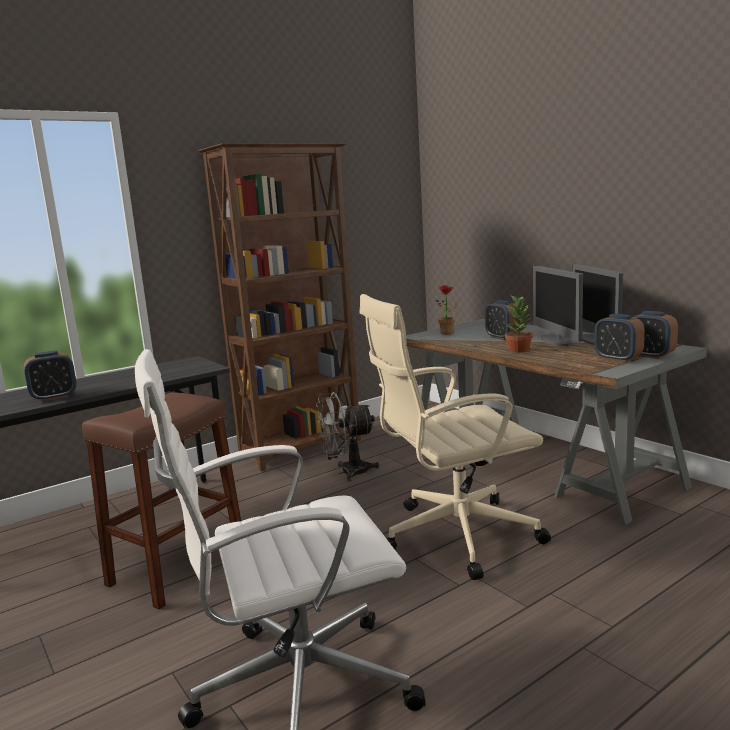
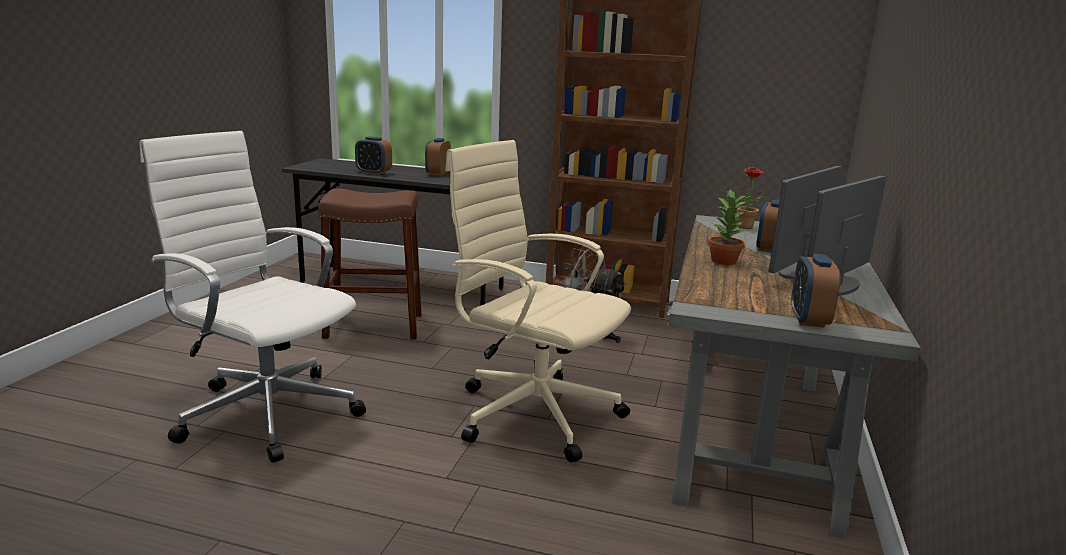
camera: 50 degrees right, 5 degrees up
(618, 359) = (761, 305): alarm clock -> alarm clock (438, 173)

